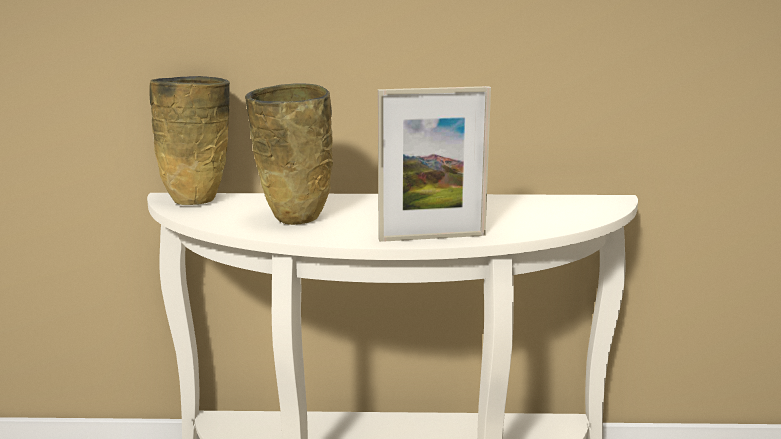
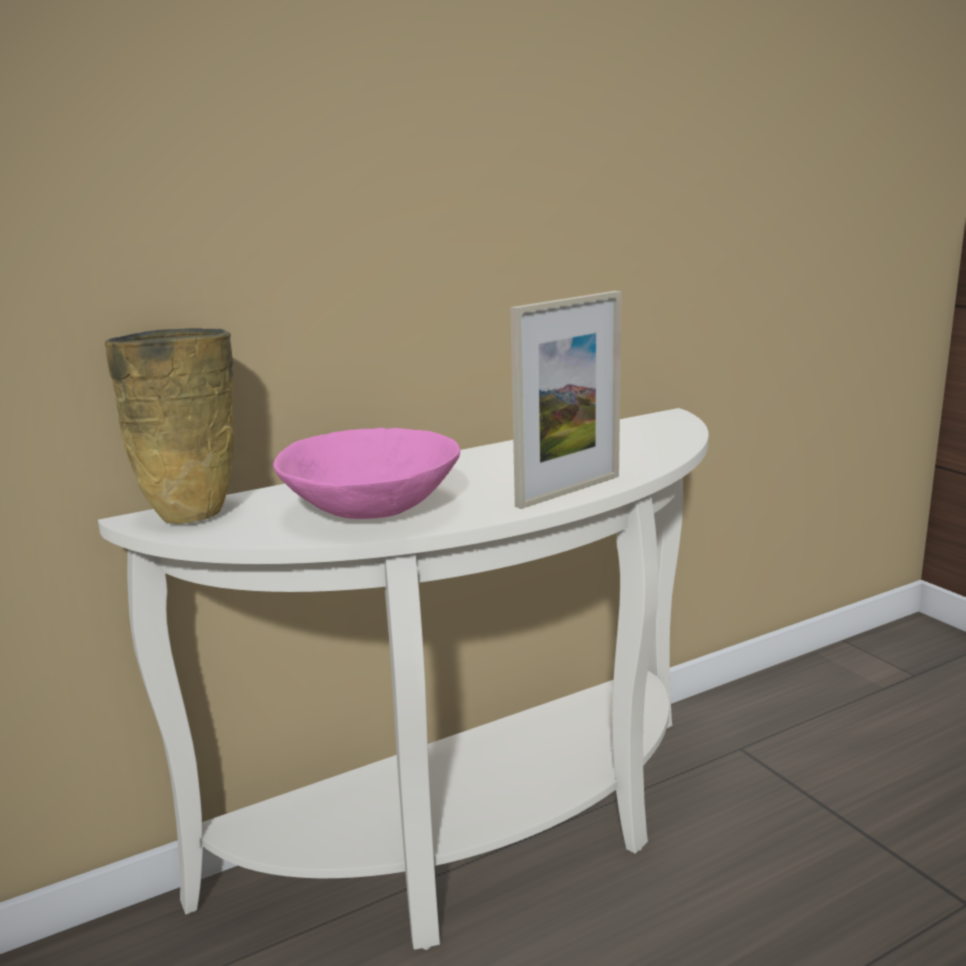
camera: 30 degrees left, 0 degrees up
(292, 220) = (372, 509): beige vase -> pink bowl

